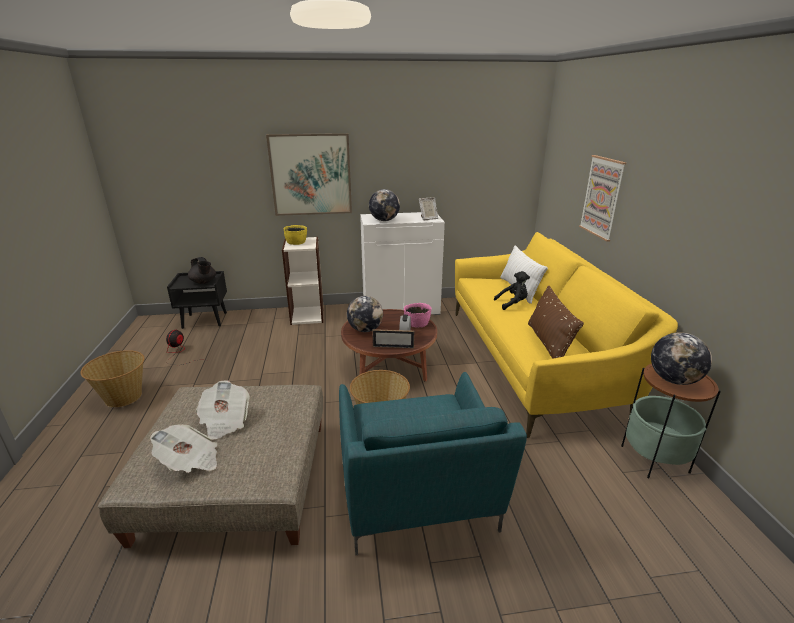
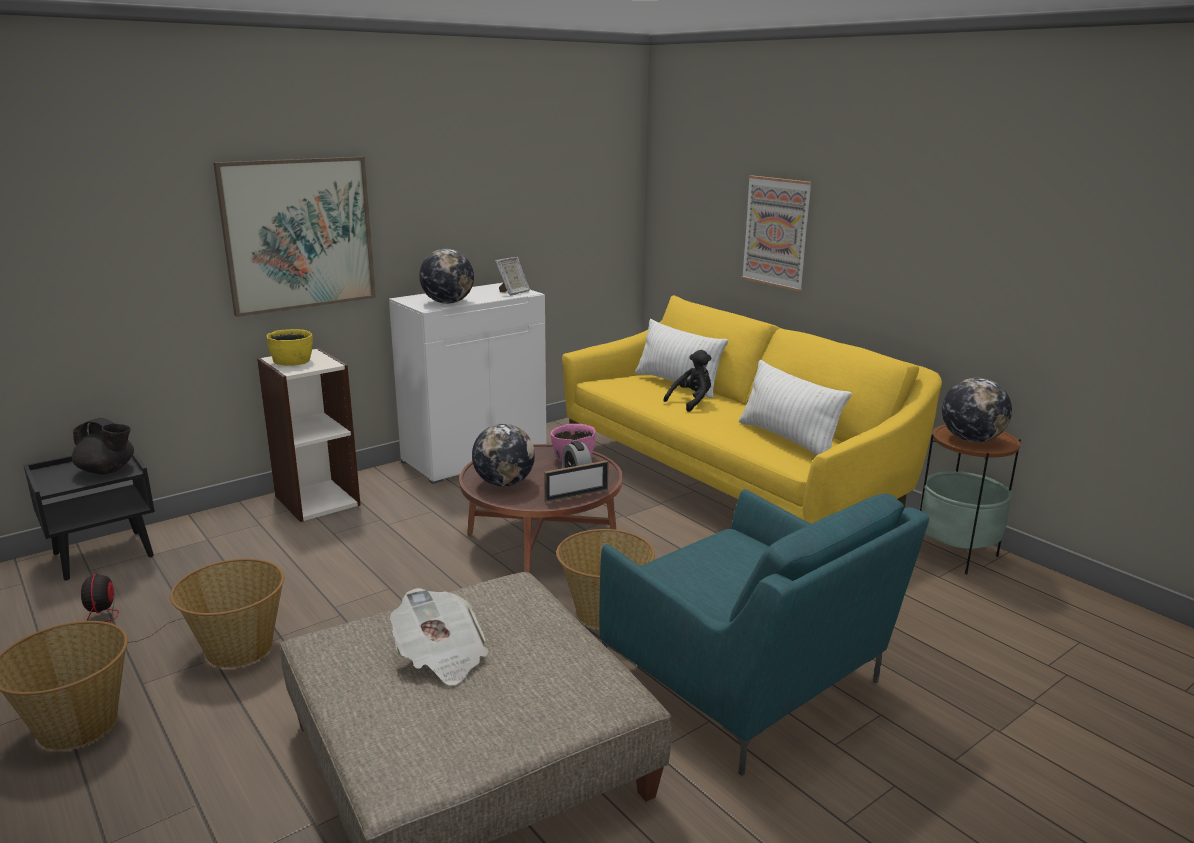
camera: 30 degrees left, 5 degrees down
(190, 461) = (456, 723): newspaper -> none
(207, 381) = (238, 648): none -> basket
(548, 343) = (787, 439): brown pillow -> white pillow

